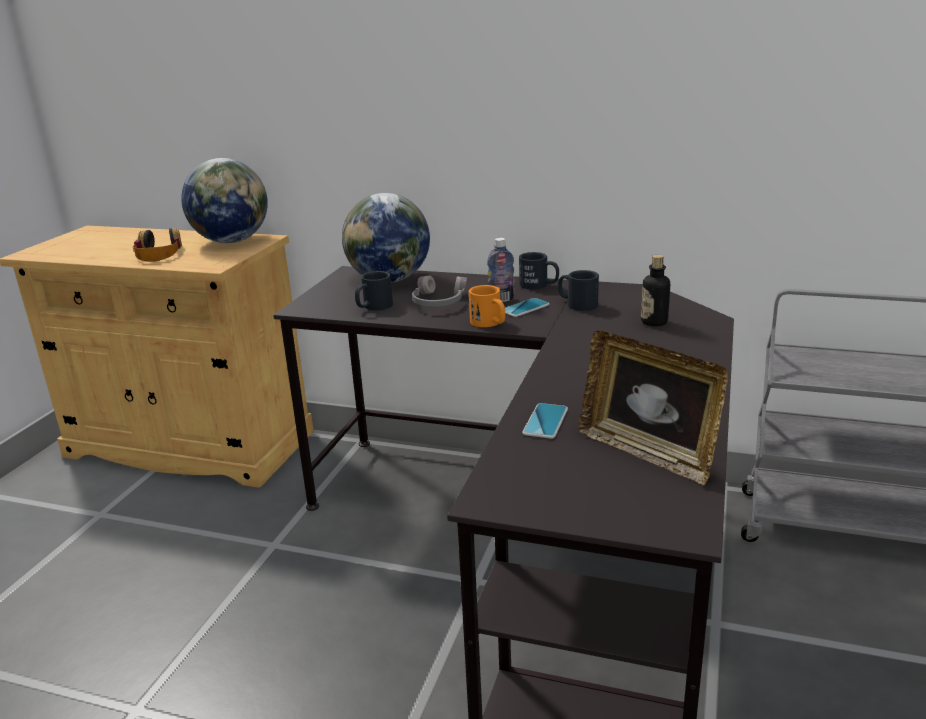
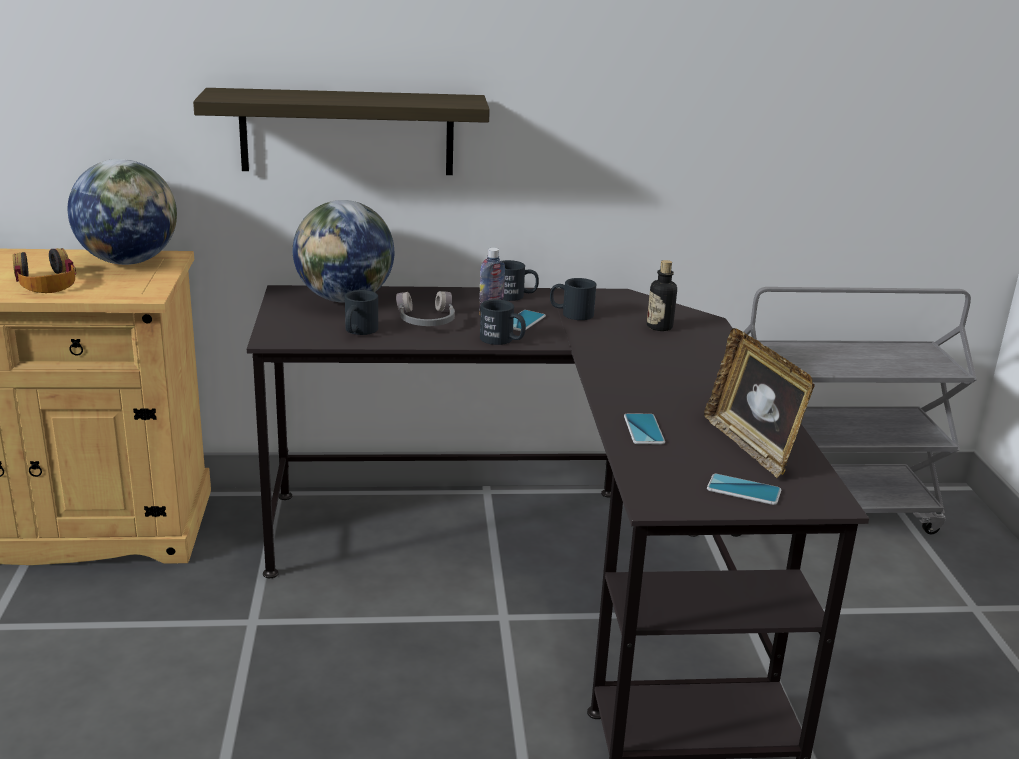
camera: 25 degrees left, 0 degrees up
(398, 134) = (347, 132): none -> shelf
(489, 323) = (502, 340): orange mug -> black mug
(595, 500) = (743, 490): none -> phone
(647, 452) = (751, 446): picture frame -> picture frame turned 45 degrees clockwise

